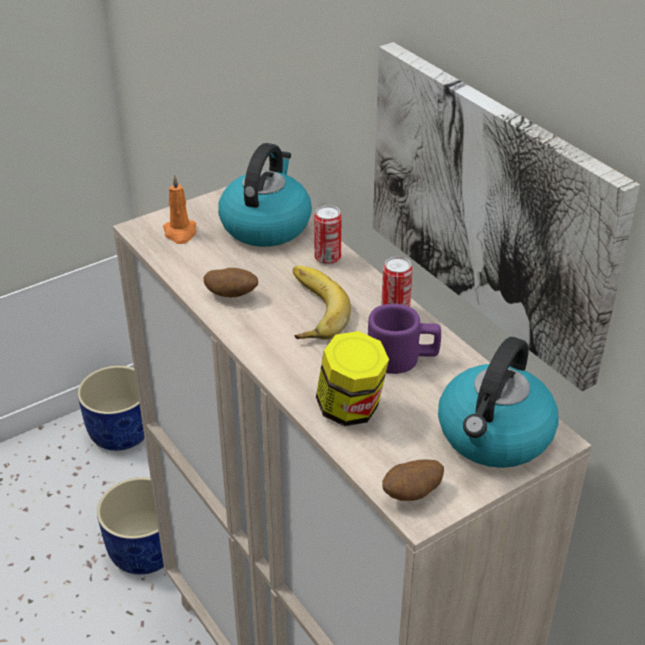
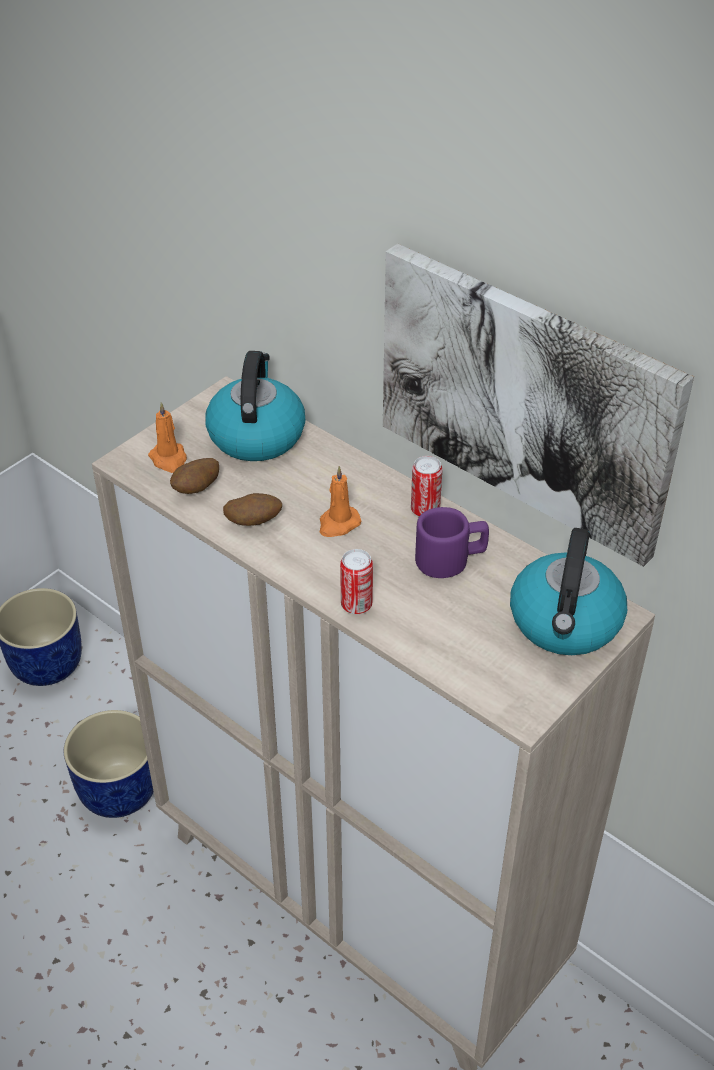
camera: 15 degrees left, 5 degrees up
(308, 310) = (338, 524): banana -> orange candle
(327, 258) = (335, 462): can -> can (356, 605)
(350, 409) = (421, 623): jar -> none
(412, 494) = (511, 698): potato -> potato (197, 489)

